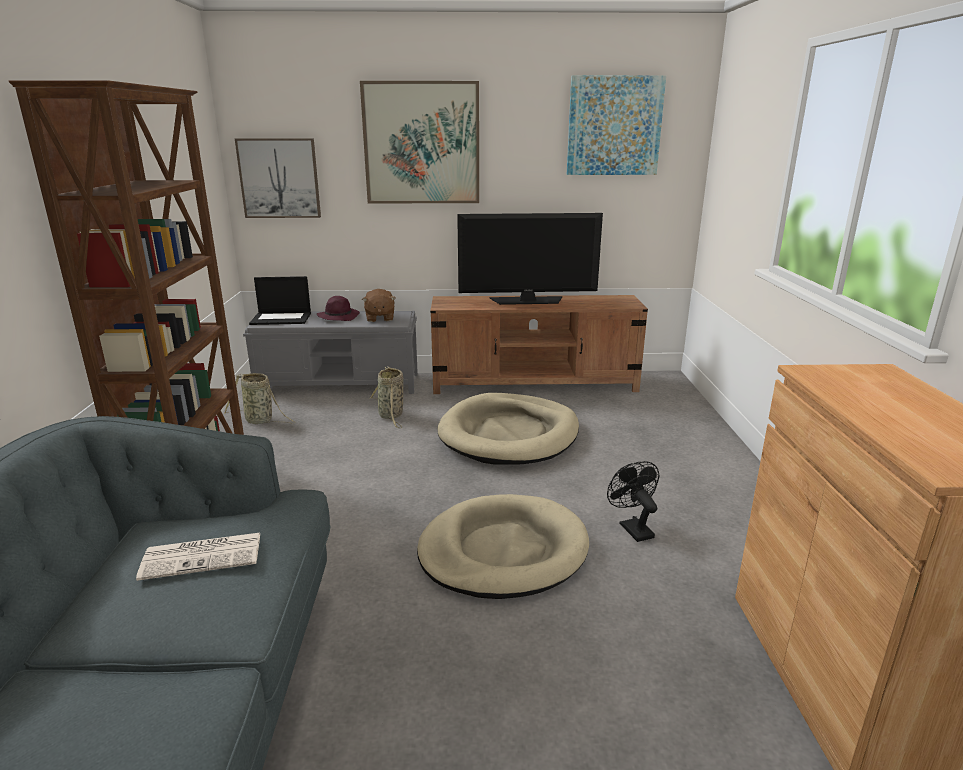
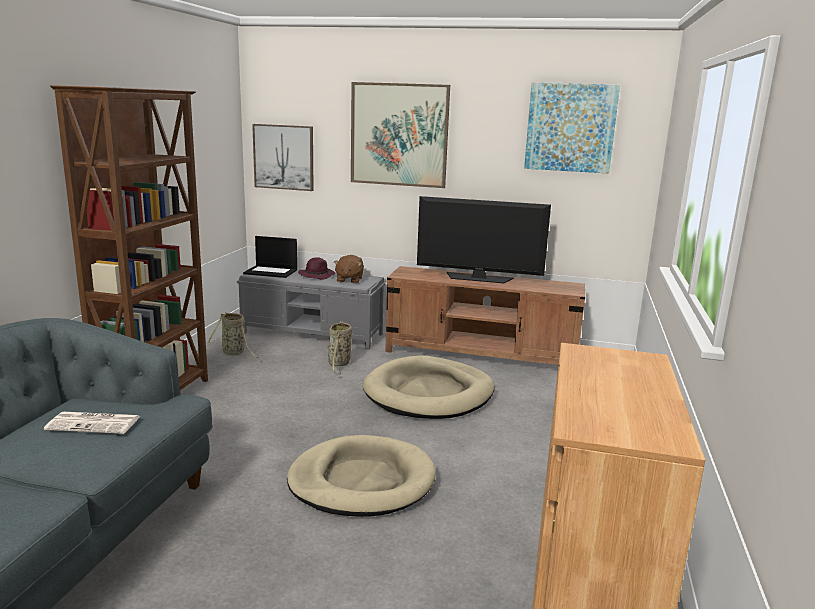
camera: 15 degrees right, 5 degrees down
(632, 528) = (485, 484): black fan -> none

